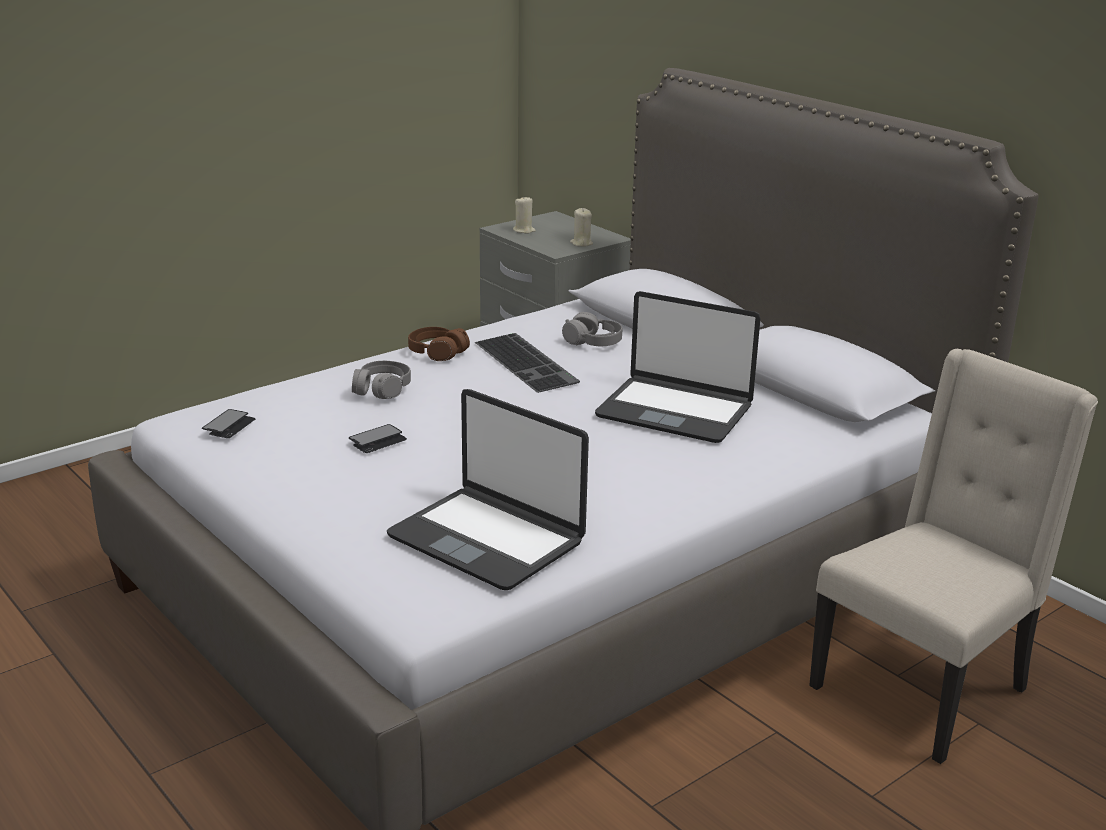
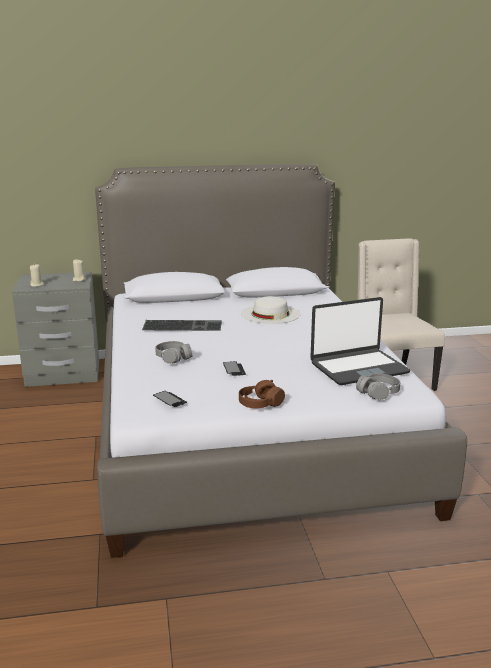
camera: 60 degrees left, 5 degrees down
(437, 353) = (141, 340): brown headphones -> brown headphones (260, 403)
(593, 342) = (177, 310): grey headphones -> grey headphones (378, 393)
(675, 411) = (270, 314): laptop -> white hat

